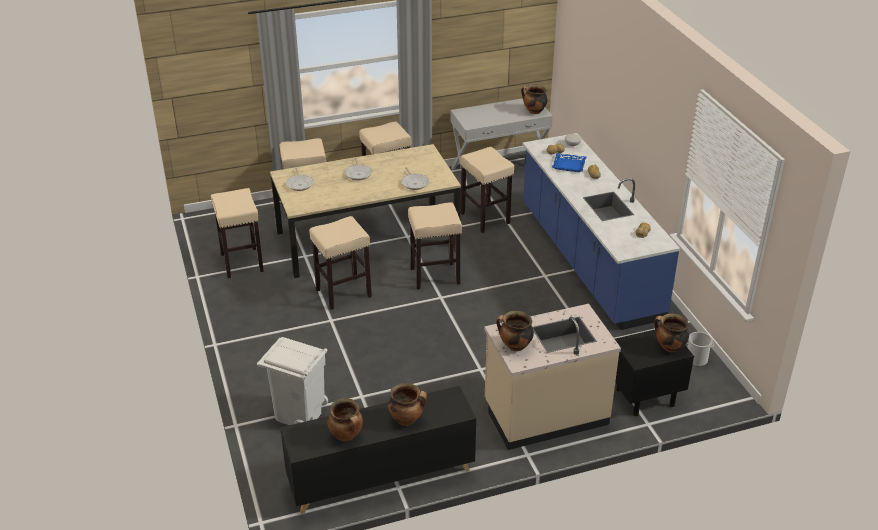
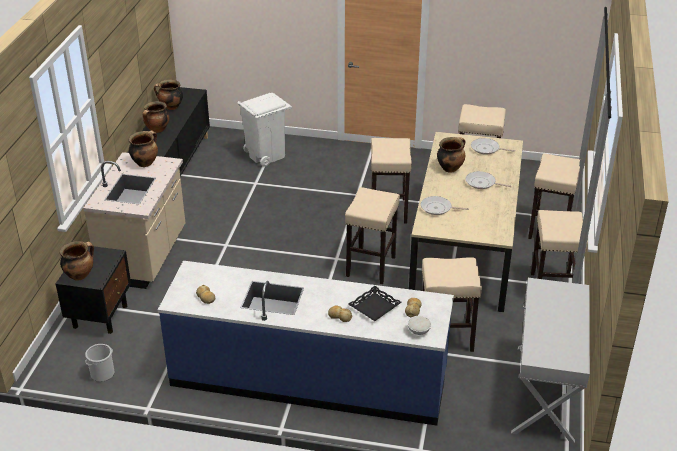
camera: 120 degrees right, 0 degrees up
(533, 111) = (543, 352): cooking pot -> cooking pot (450, 168)
(569, 165) = (374, 306): blue tray -> black tray

